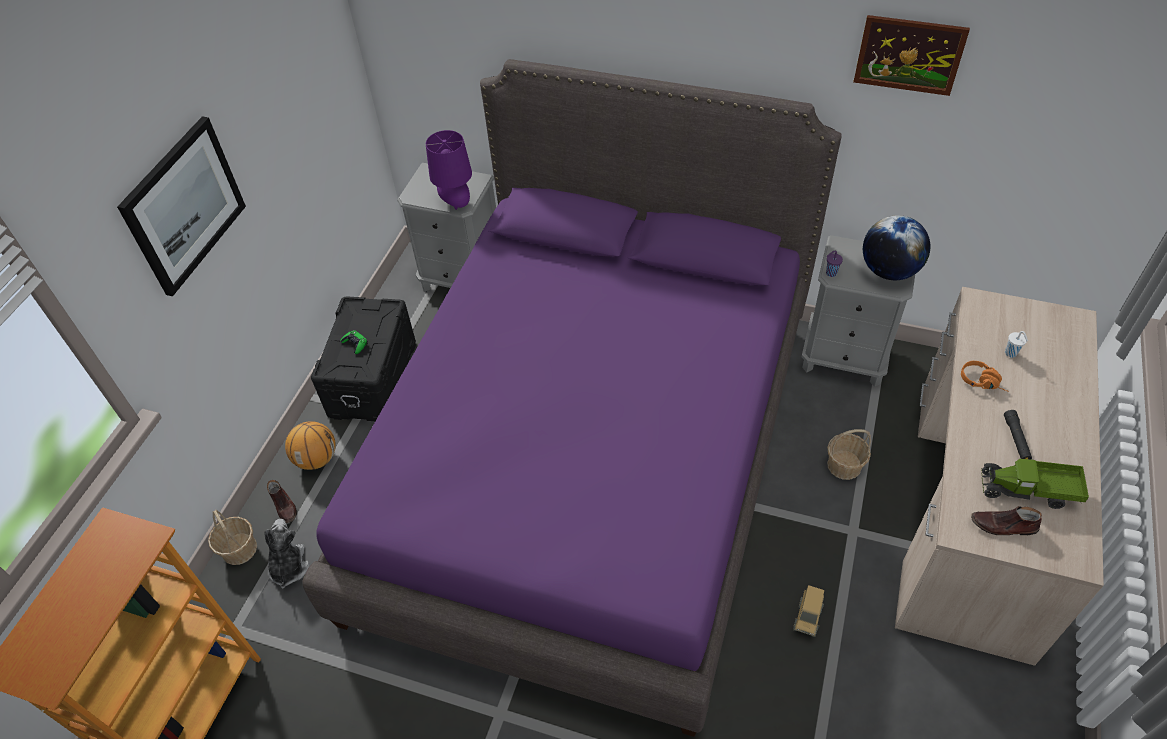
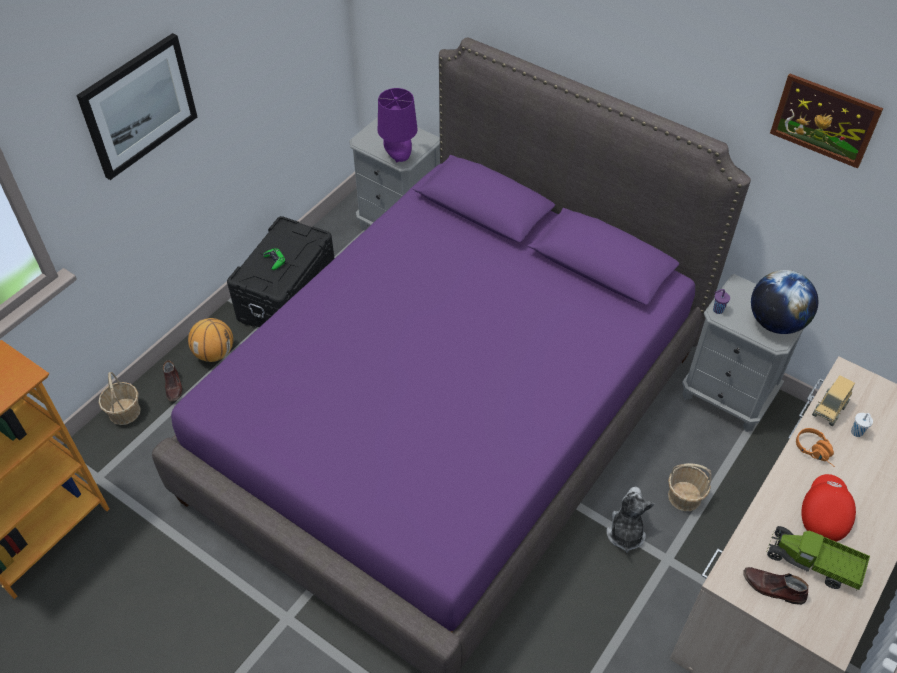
camera: 15 degrees right, 0 degrees up
(288, 567) = (159, 439): plush toy -> plush toy (625, 532)
(807, 618) = (590, 624): toy truck -> toy truck (829, 410)
(1016, 439) = (823, 513): black flashlight -> red cap

